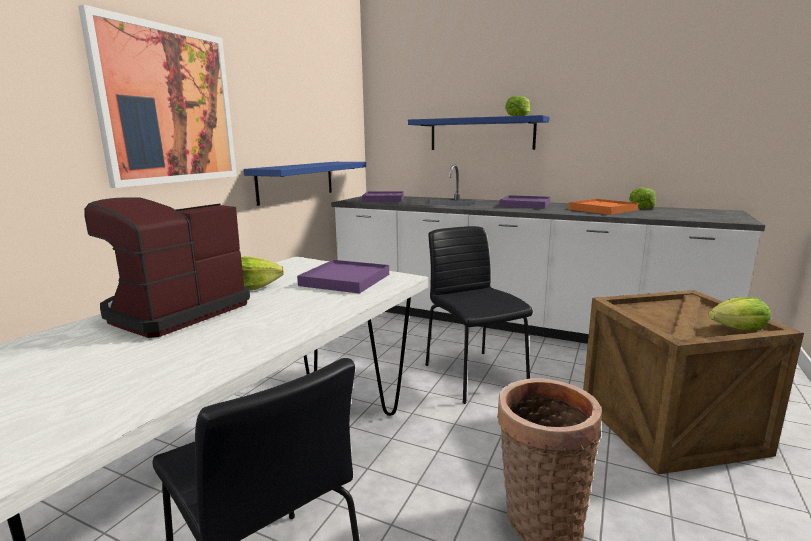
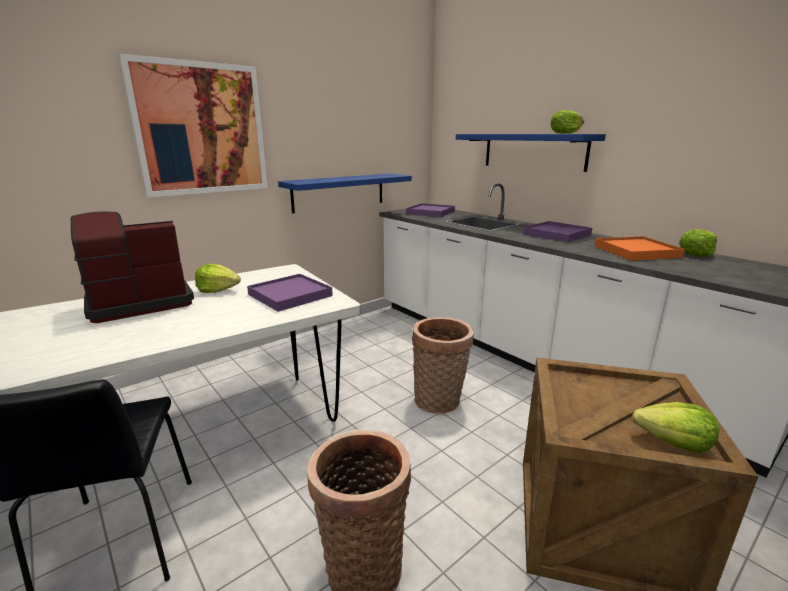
camera: 25 degrees right, 5 degrees up
(472, 374) = (440, 401): black chair -> basket

